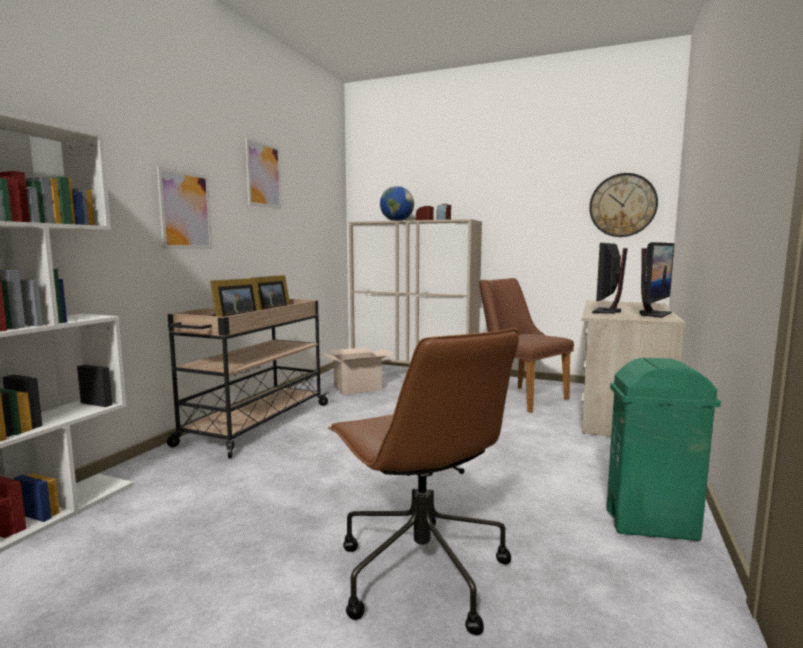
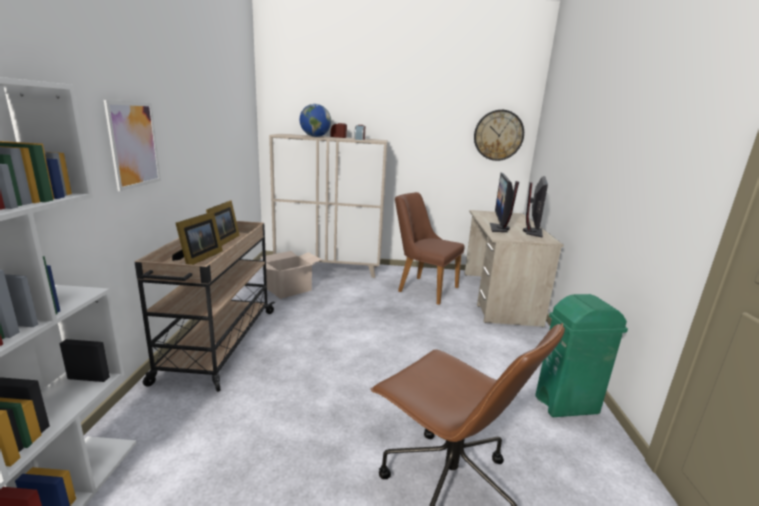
camera: 20 degrees left, 10 degrees up
(263, 175) = (196, 93): picture -> none

